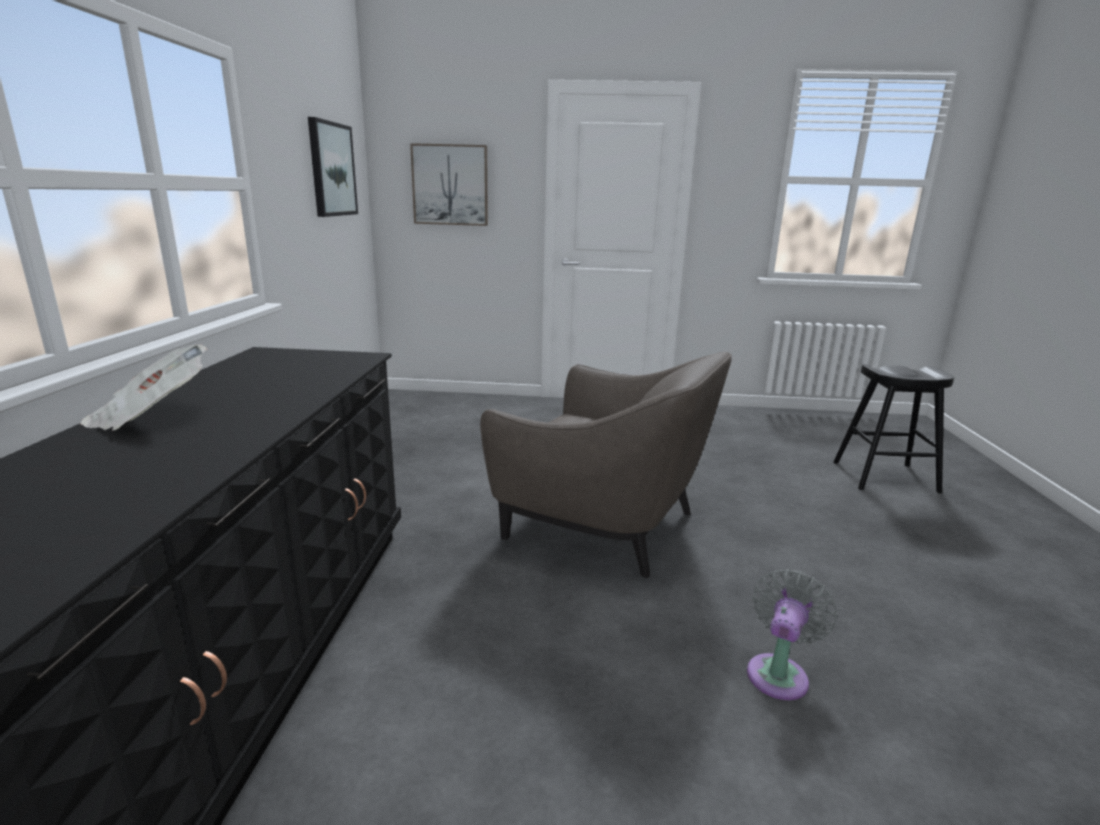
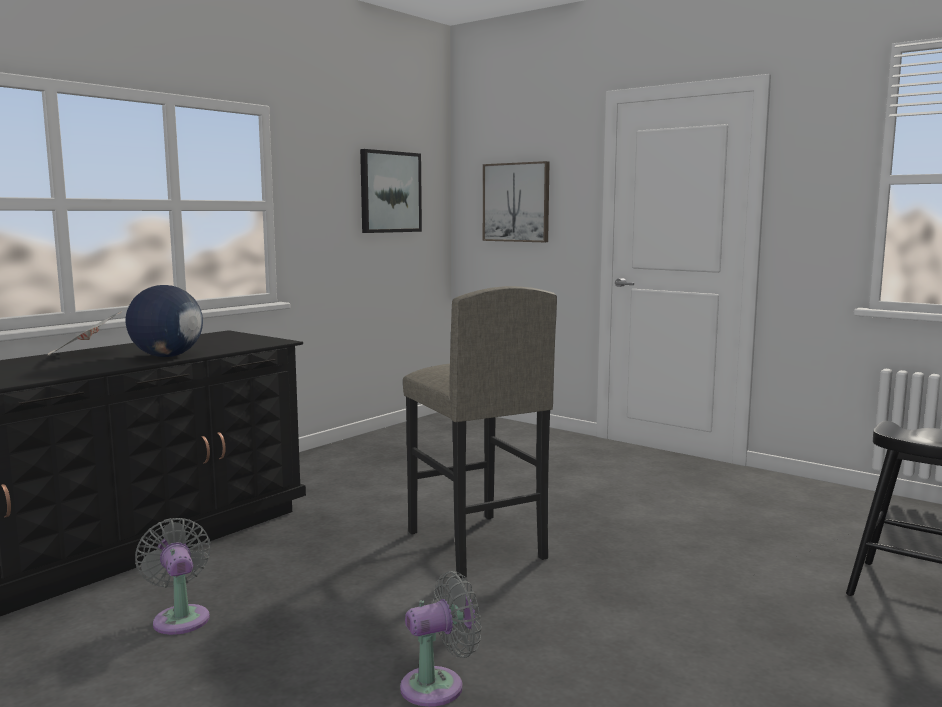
camera: 35 degrees right, 10 degrees down
(291, 400) = (166, 356): none -> globe
(463, 712) = (180, 617): none -> grey fan
(603, 523) = (475, 545): grey armchair -> grey stool

